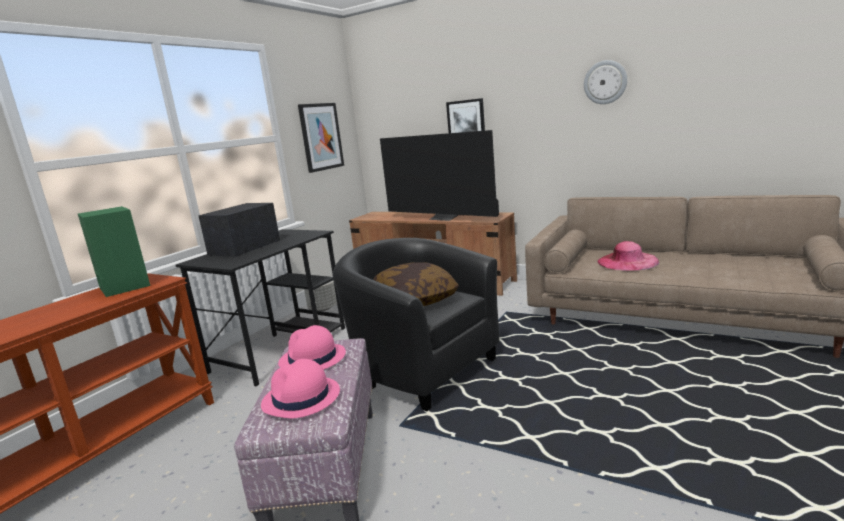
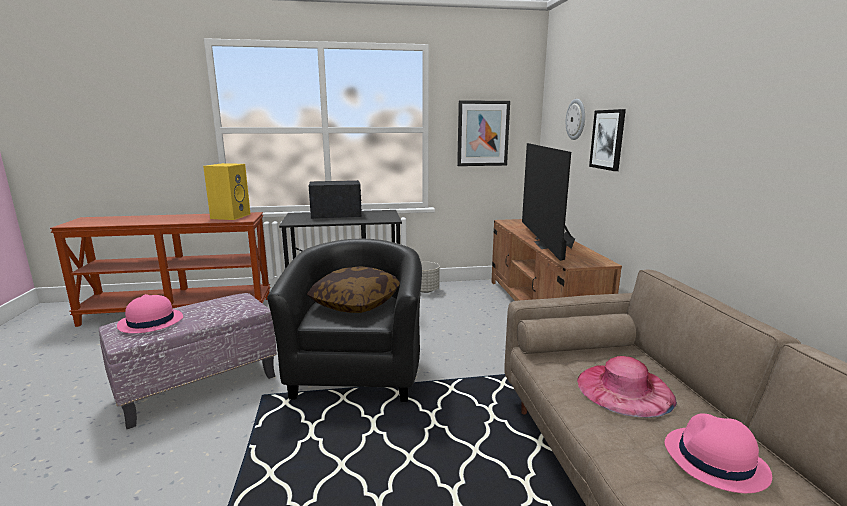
camera: 50 degrees right, 0 degrees up
(123, 287) = (230, 216): green speaker -> yellow speaker
(312, 359) = (215, 305): pink hat -> pink hat (714, 460)
(605, 82) = (757, 100): wall clock -> wall clock (576, 119)

